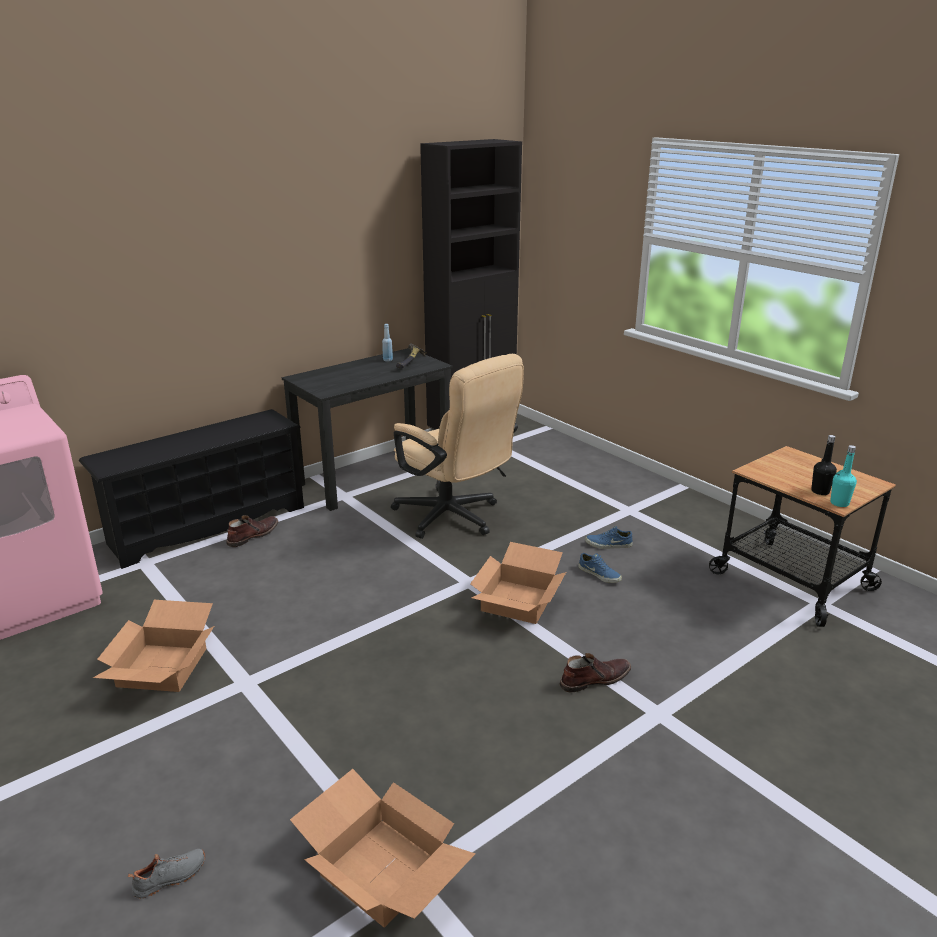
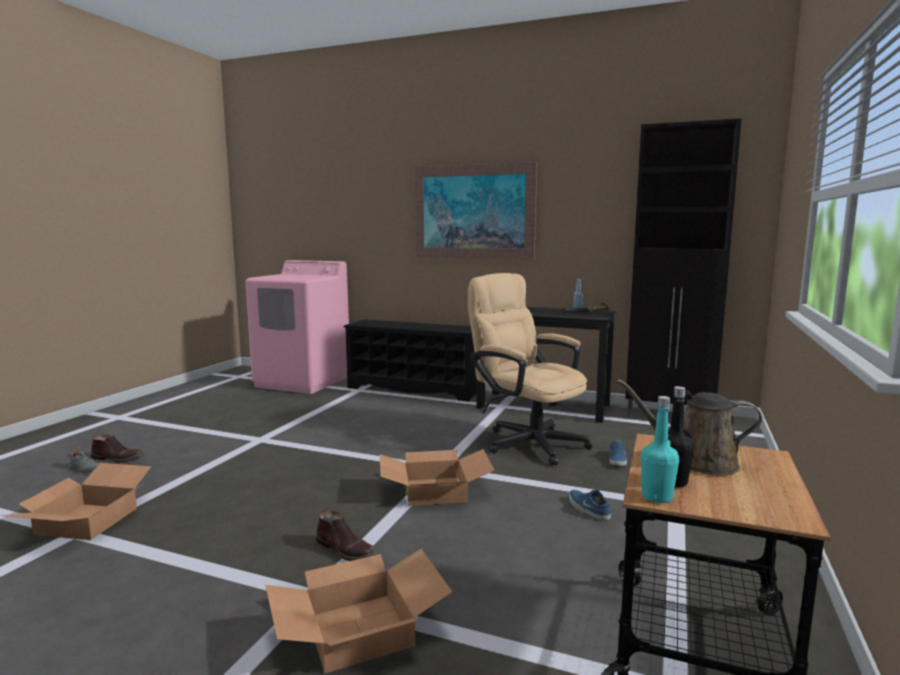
camera: 60 degrees right, 15 degrees down
(163, 668) = (262, 420): cardboard box -> cardboard box (358, 633)
(235, 258) = (473, 212): none -> picture
(252, 535) = (417, 400): brown boot -> brown boot (118, 458)
(454, 519) = (527, 441): beige office chair -> beige office chair turned 120 degrees clockwise
(600, 574) = (526, 516): blue shoe -> blue shoe (618, 460)
(793, 474) = (696, 462): none -> brown watering can

